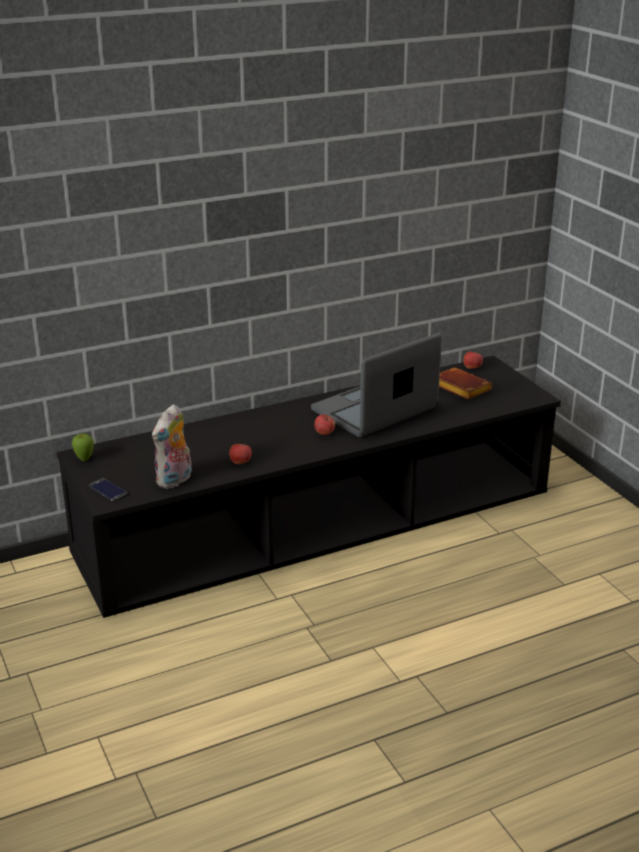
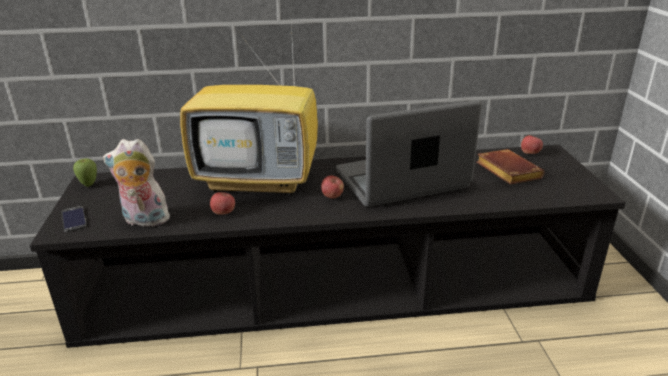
camera: 20 degrees right, 0 degrees up
(175, 480) = (144, 221): plush toy -> plush toy turned 45 degrees clockwise
(248, 430) = (260, 181): none -> television

